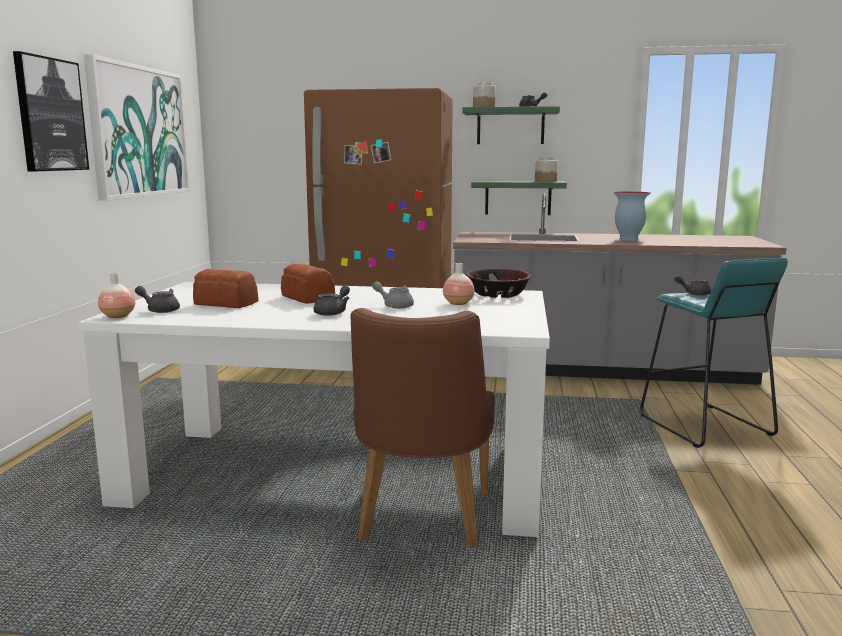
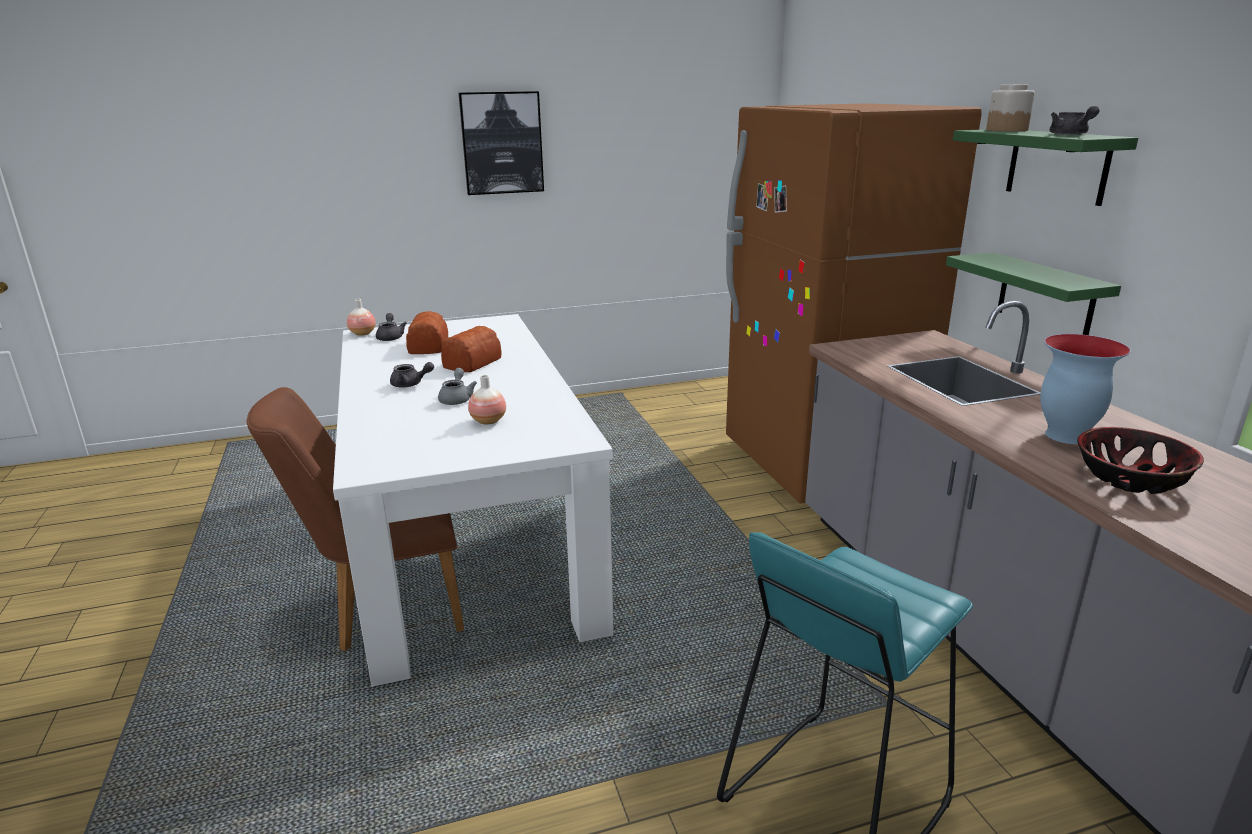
camera: 65 degrees right, 10 degrees up
(139, 132) = (642, 148): picture -> none
(498, 294) = (557, 430): bowl -> bowl (1131, 480)
(545, 181) = (1060, 279): jar -> none
(693, 293) = (873, 574): grey teapot -> none

